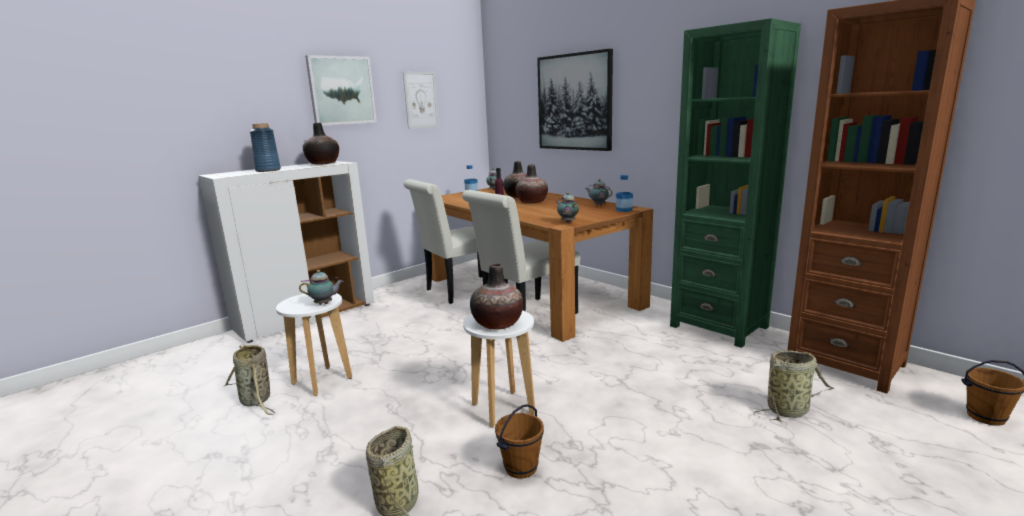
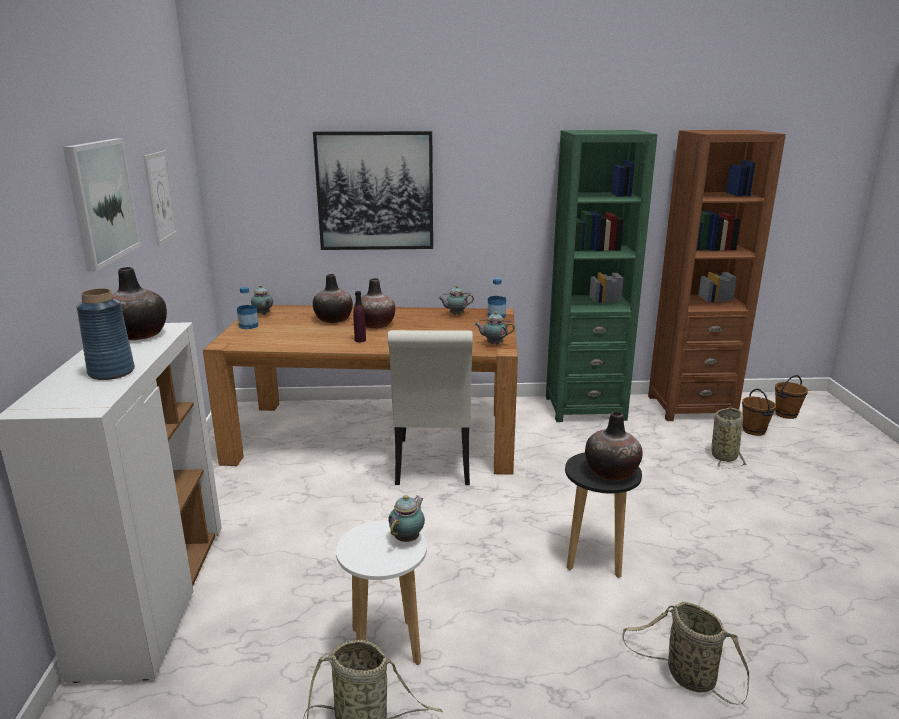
camera: 50 degrees left, 5 degrees up
(461, 290) = (297, 464): white chair -> none
(503, 409) = (594, 558): white stool -> black stool
(521, 468) = (694, 591): brown bucket -> brown bucket (754, 431)

